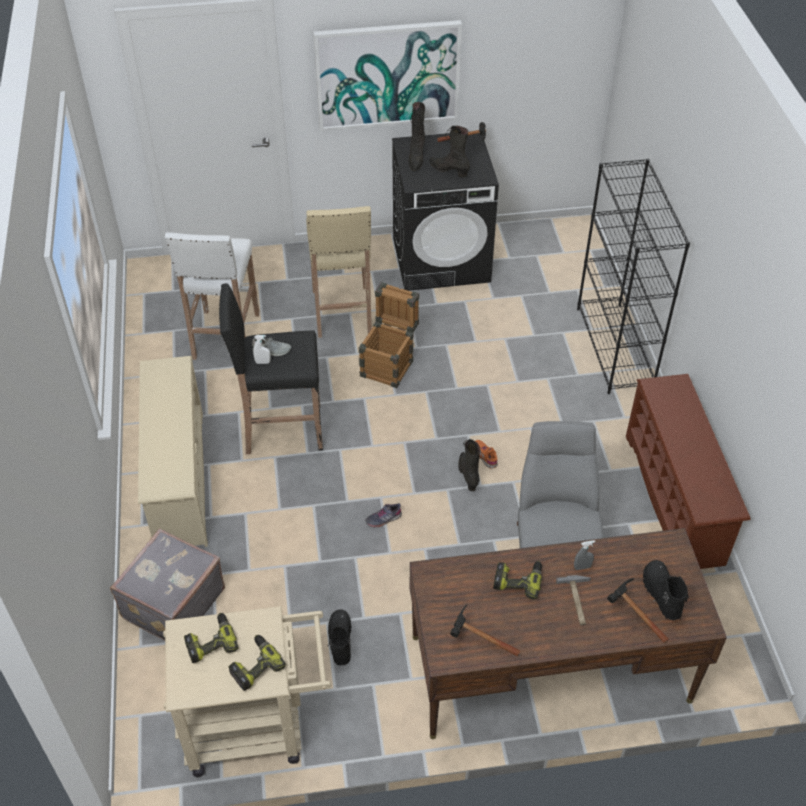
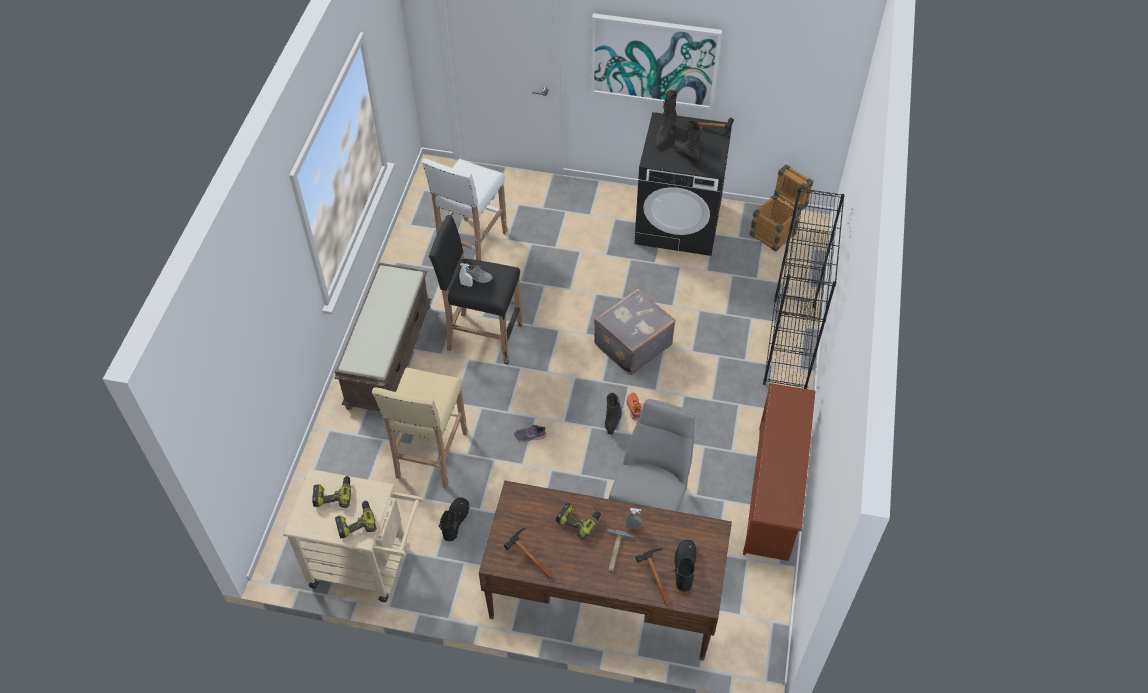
camera: 20 degrees right, 5 degrees up
(171, 603) = (345, 452): grey suitcase -> grey suitcase (631, 344)
(178, 479) = (388, 355): beige shoe rack -> brown bench
(342, 313) = (574, 250): beige stool -> beige stool (430, 456)
(390, 364) = (593, 306): crate -> crate (776, 231)

